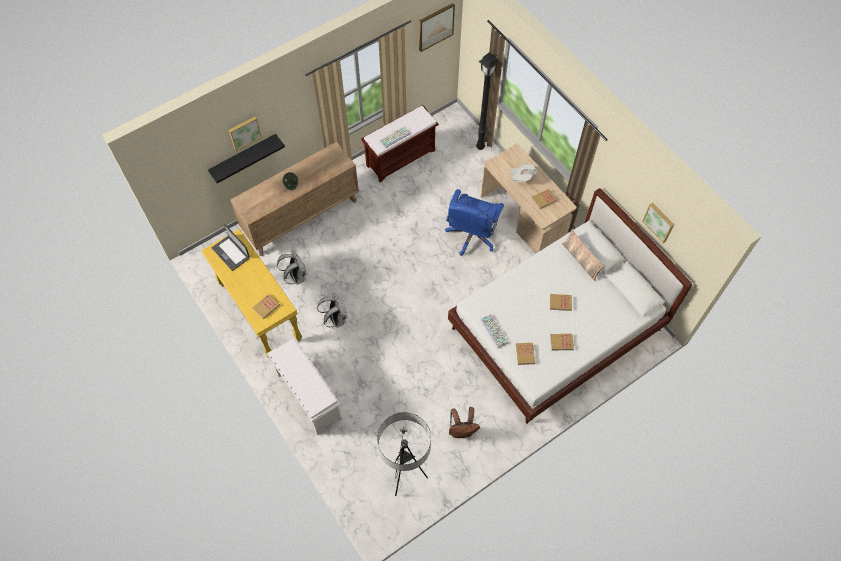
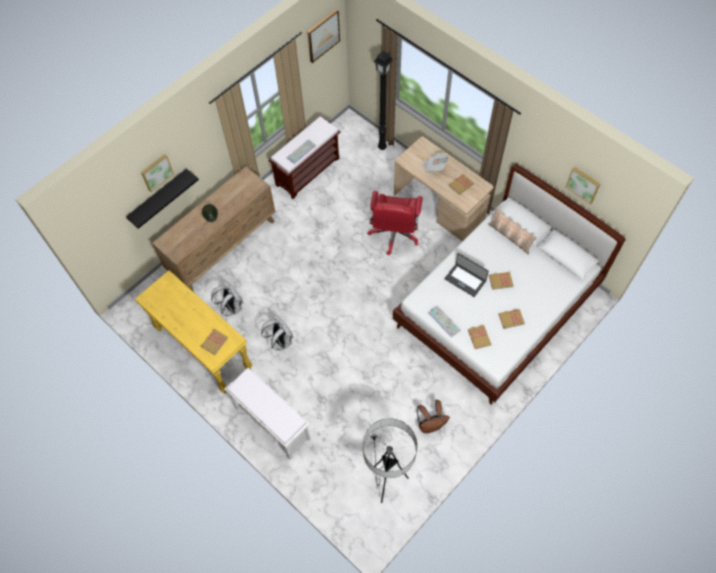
camera: 10 degrees left, 0 degrees up
(231, 252) = (166, 295): laptop -> laptop (465, 280)
(471, 236) = (394, 234): blue office chair -> red office chair

